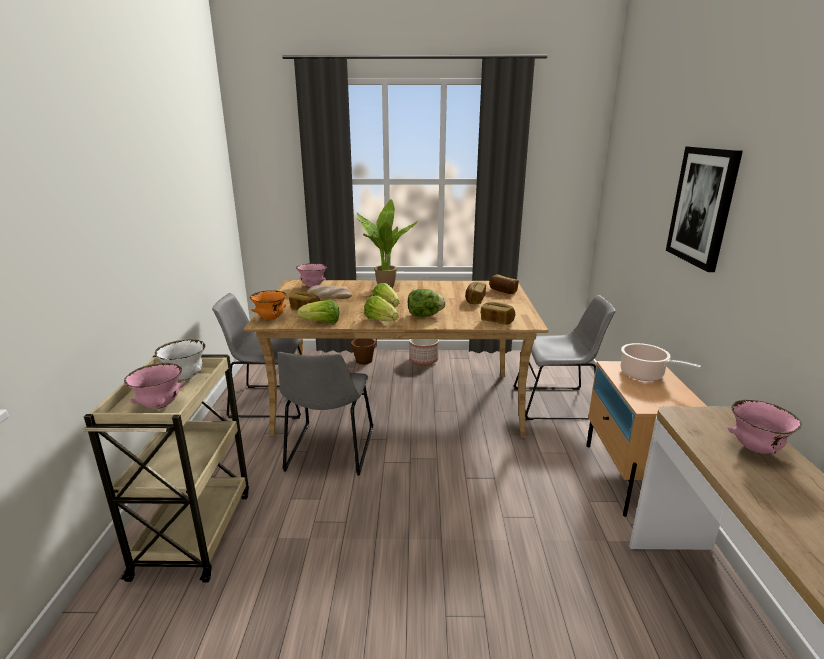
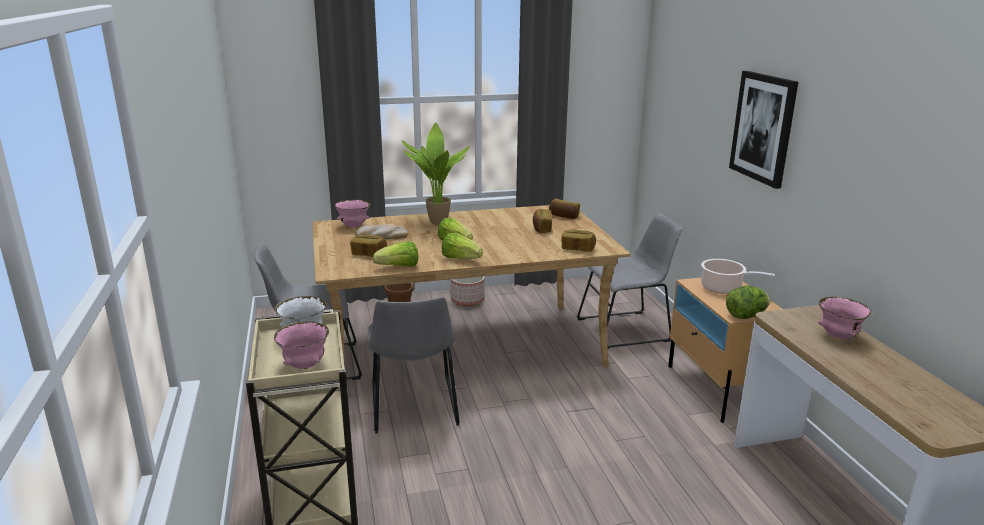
camera: 15 degrees left, 0 degrees up
(270, 318) = (337, 267): orange bowl -> none
(424, 315) = (502, 249): lettuce -> lettuce (745, 316)

